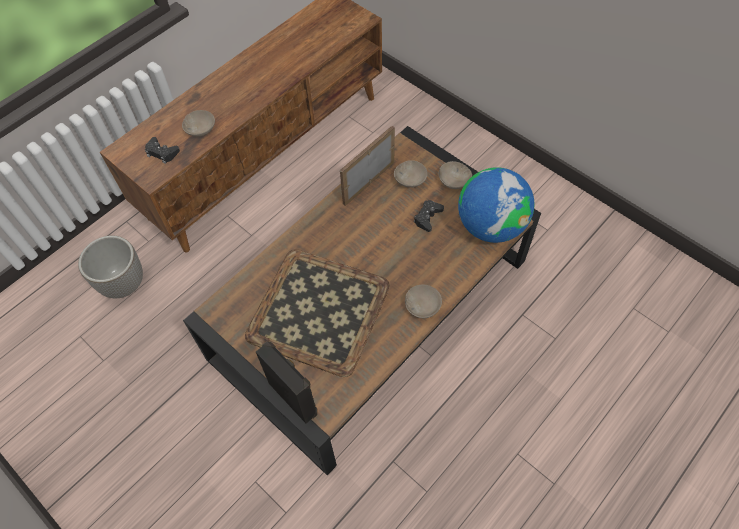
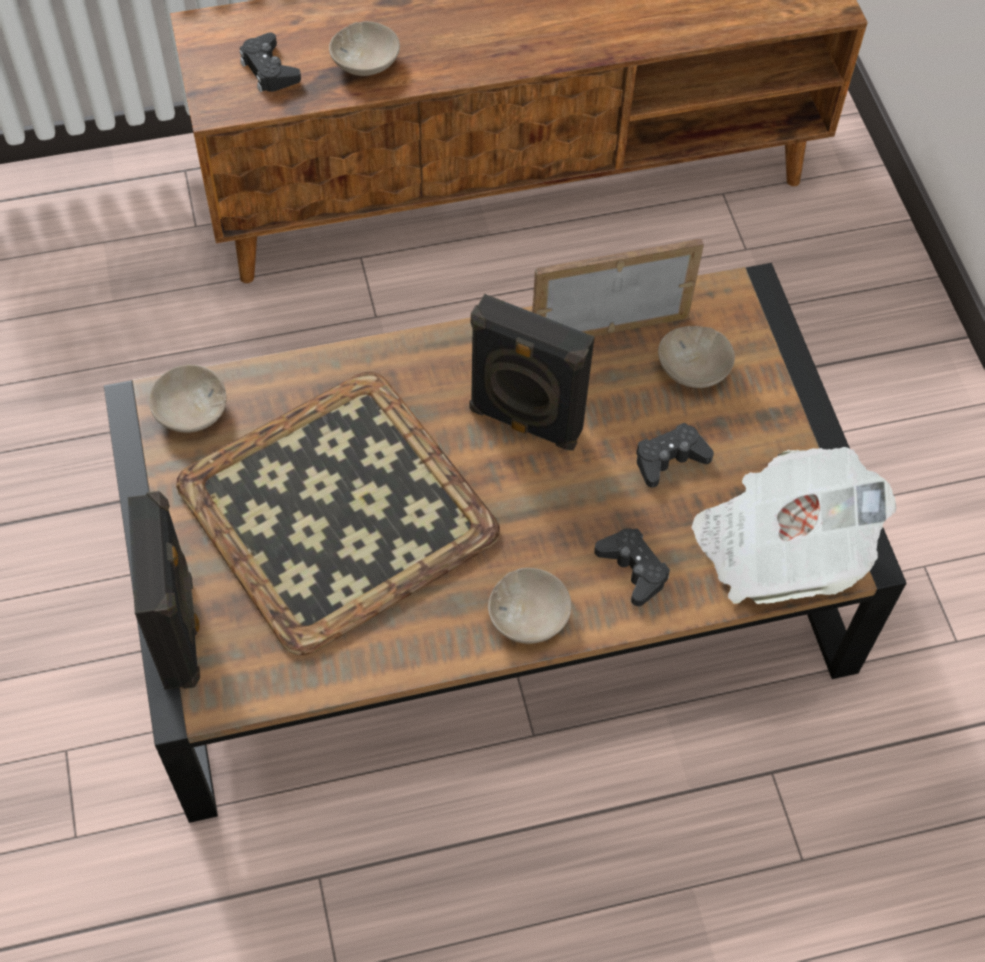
camera: 30 degrees right, 0 degrees up
(123, 283) = (103, 276): planter -> none
(364, 235) = (524, 422): none -> black speaker
(446, 265) = (633, 569): none -> black game controller
(453, 181) = (775, 418): beige bowl -> beige bowl (188, 410)
(490, 226) = (780, 548): globe -> newspaper

